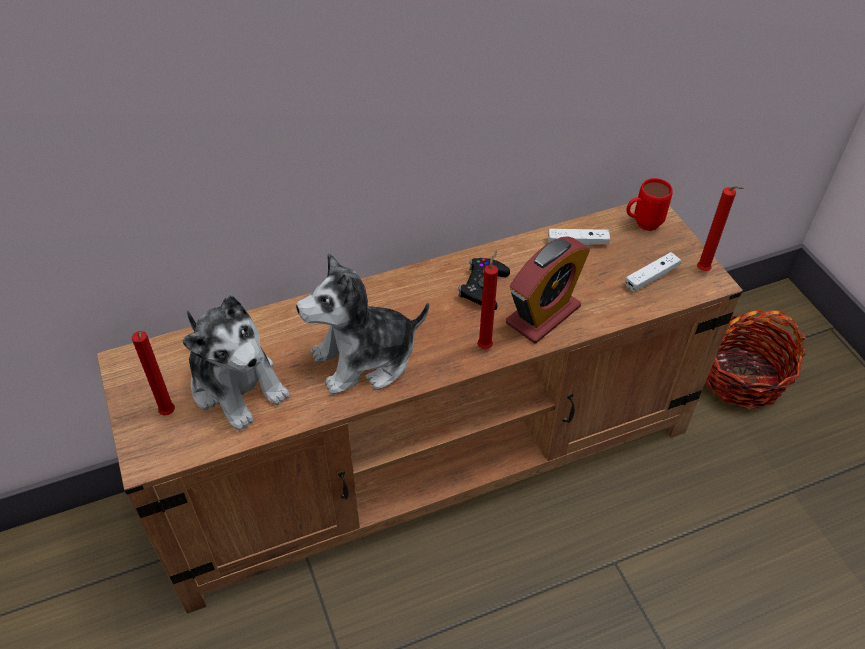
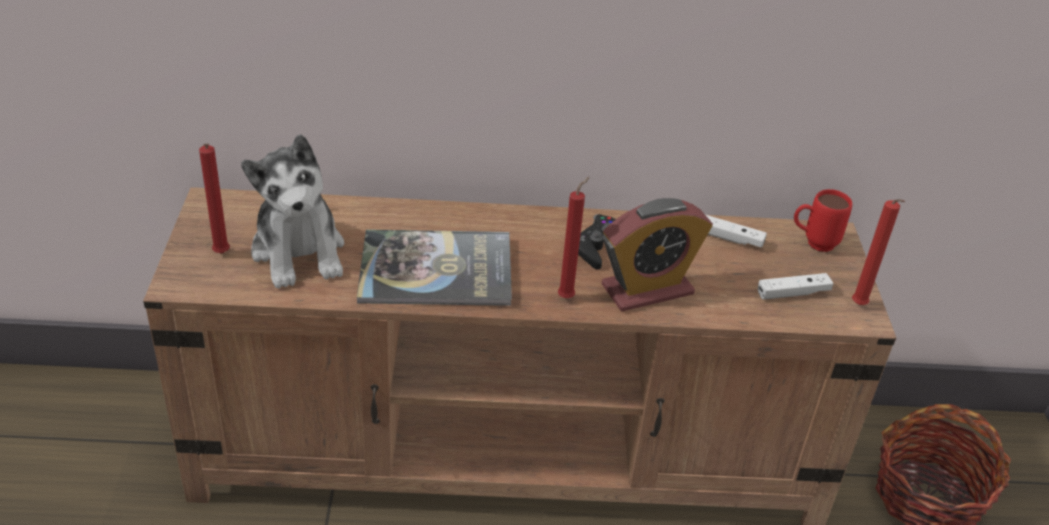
camera: 20 degrees right, 10 degrees down
(365, 359) = (436, 270): plush toy -> book

